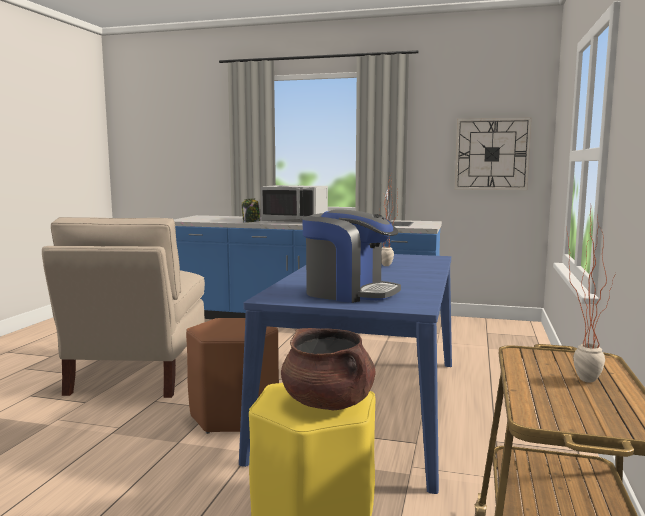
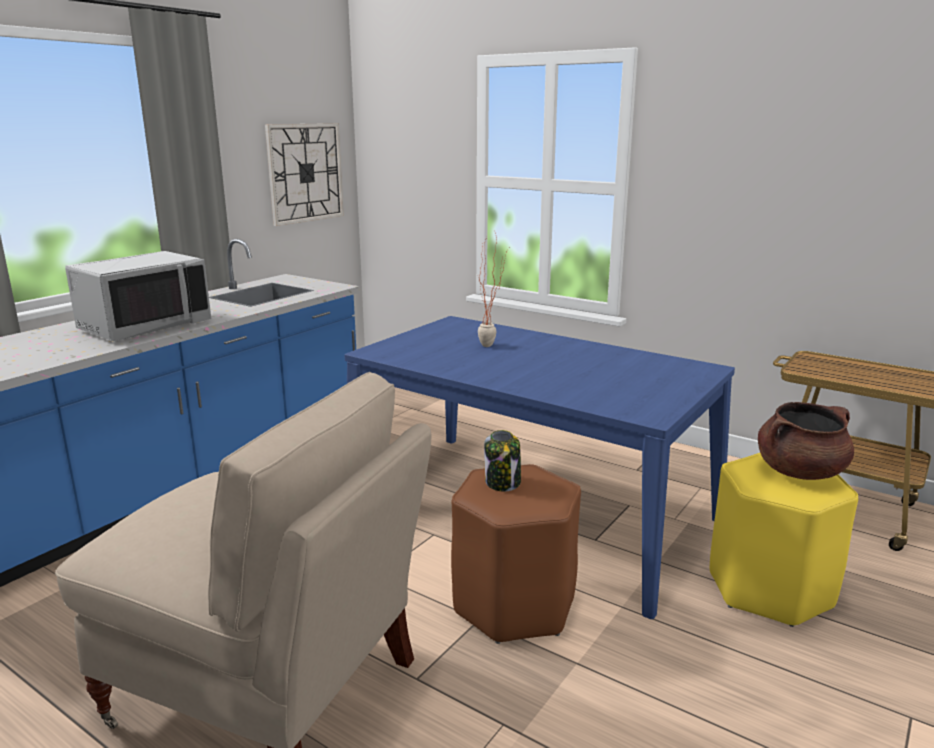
camera: 70 degrees left, 10 degrees up
(251, 222) = (87, 349): jar -> jar (503, 483)
(349, 293) = (634, 381): coffee machine -> none
(580, 377) = (851, 369): potted plant -> none

